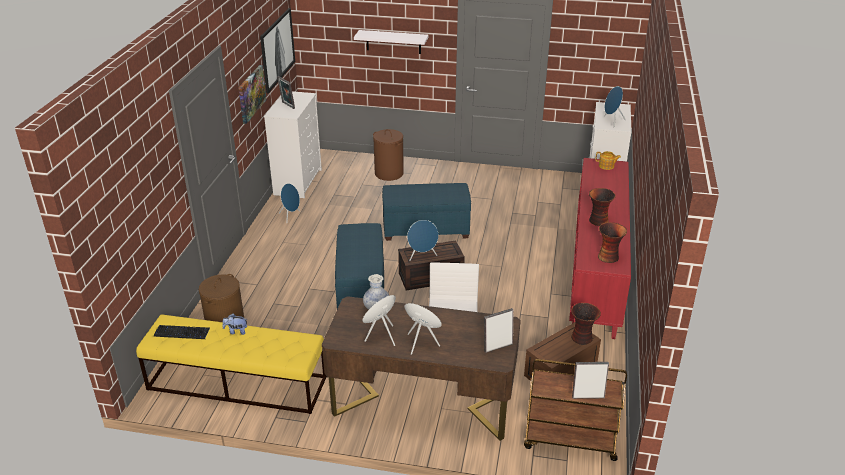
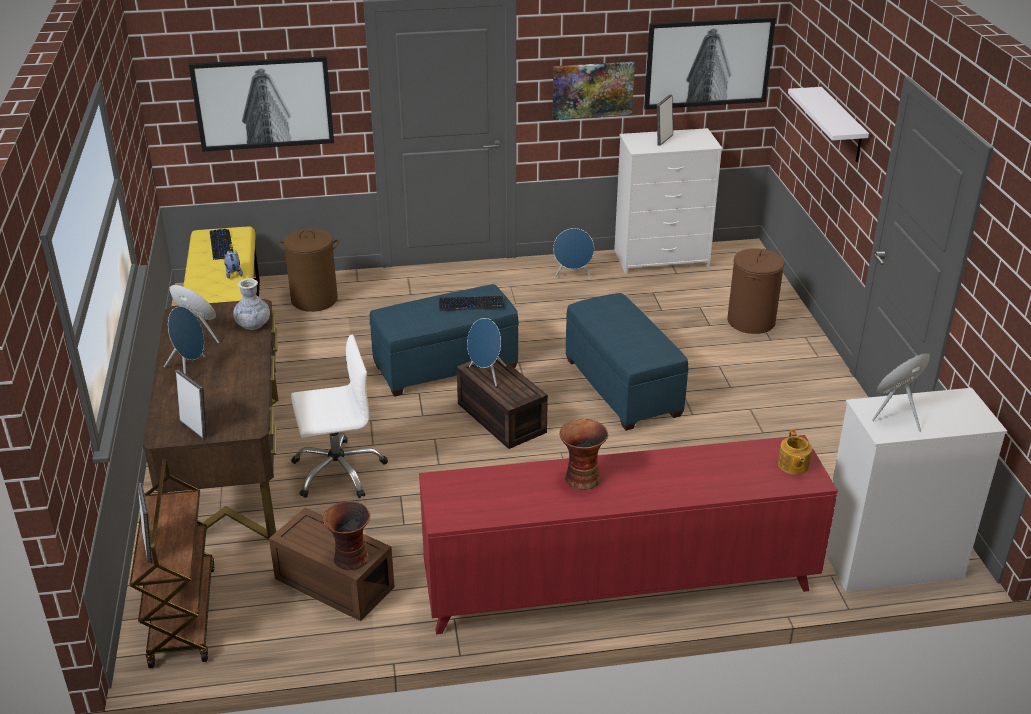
camera: 70 degrees right, 0 degrees up
(143, 208) = (263, 103): none -> picture
(362, 236) = (471, 304): none -> keyboard
(609, 257) = (471, 503): vase -> none

